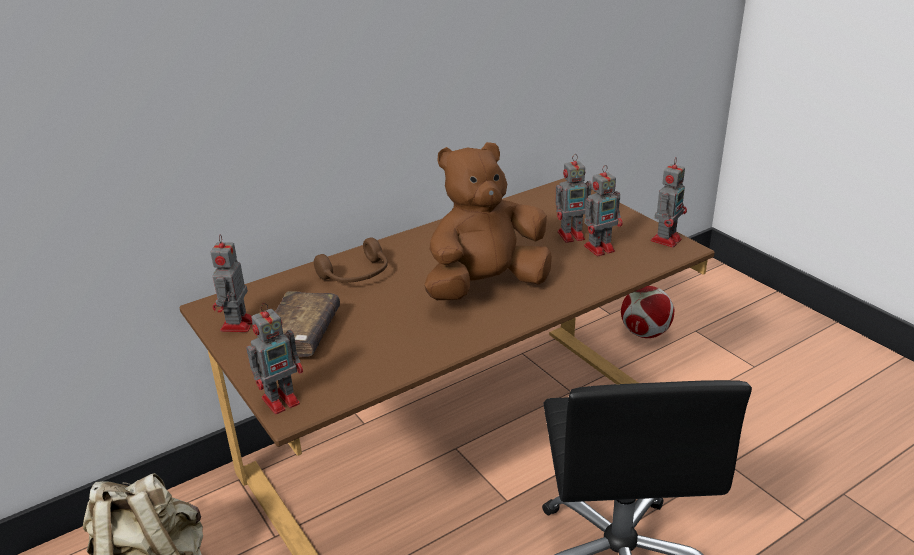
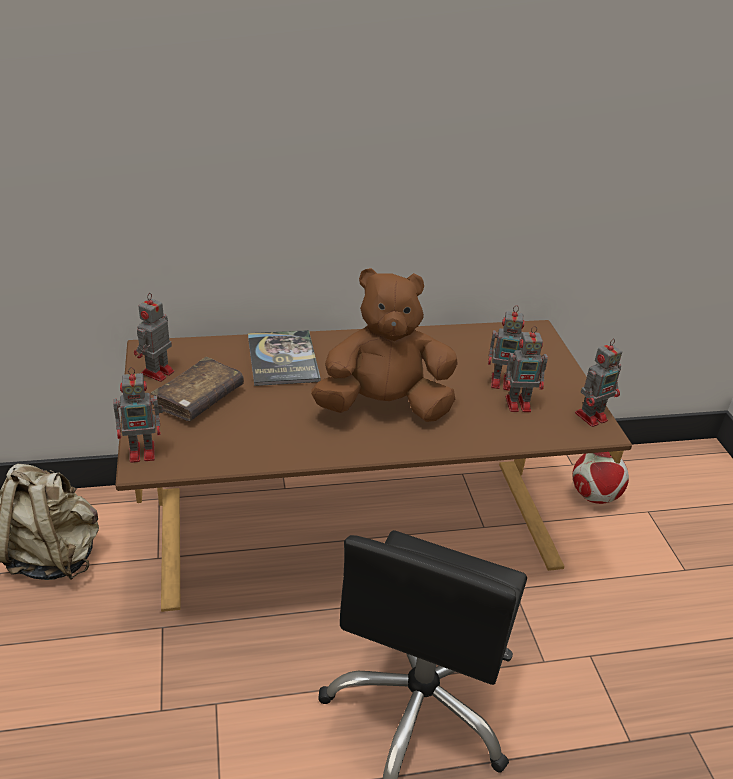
camera: 20 degrees right, 5 degrees up
(356, 275) = (282, 359): brown headphones -> book

